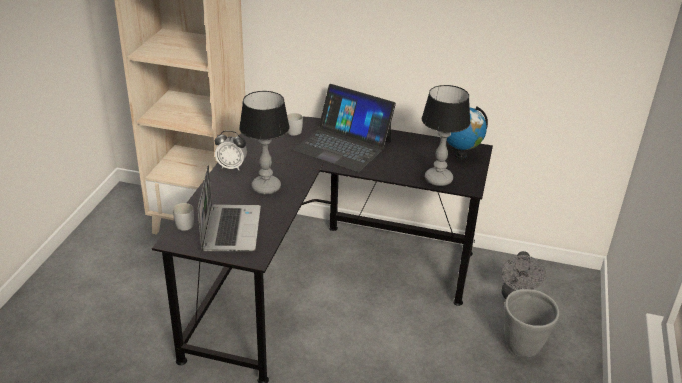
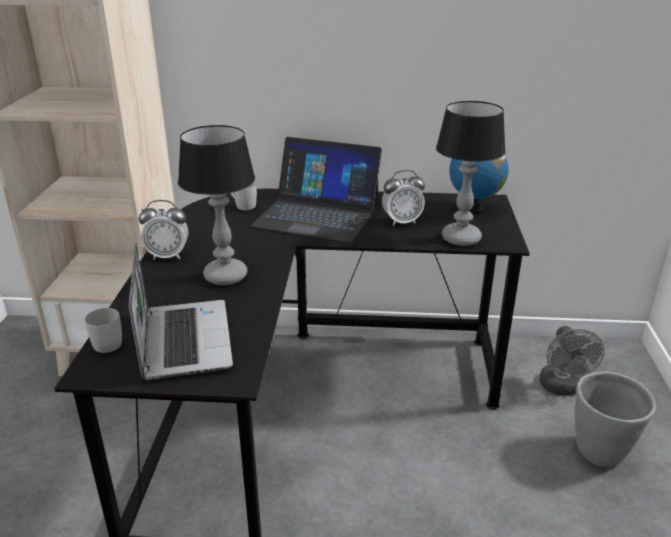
camera: 10 degrees left, 5 degrees down
(402, 160) = (402, 222): none -> alarm clock

